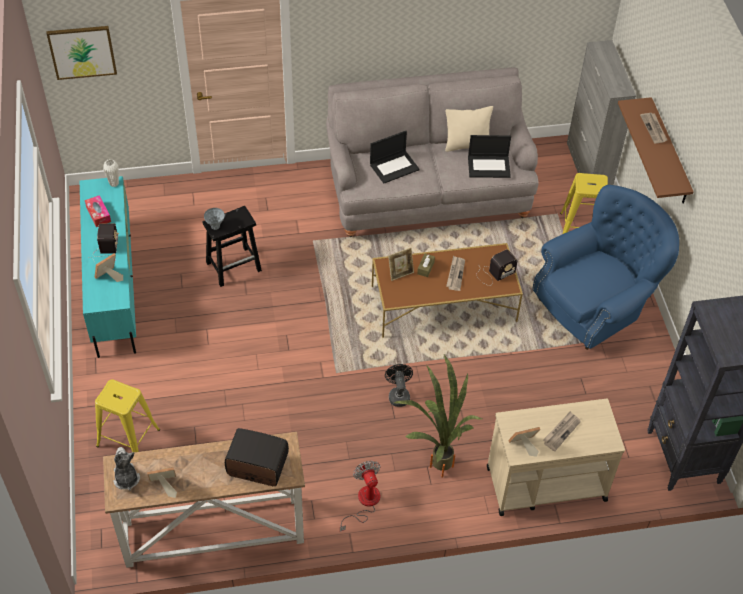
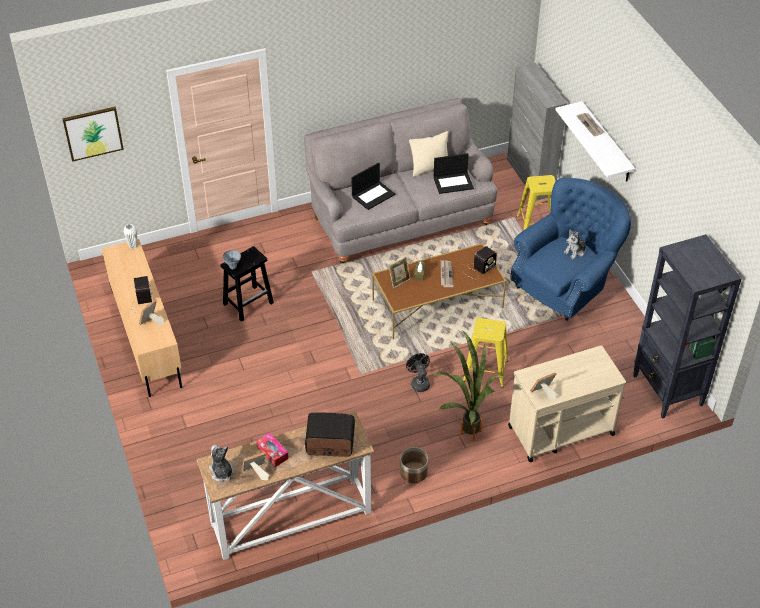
camera: 10 degrees left, 5 degrees down
(98, 214) = (127, 273): tissue box -> tissue box (272, 453)
(114, 284) = (146, 335): turquoise tv stand -> beige tv stand
(128, 438) = (195, 457): yellow stool -> yellow stool (485, 371)
(364, 503) = (413, 472): fan -> planter
(561, 431) = (571, 376): newspaper -> none
(610, 272) = (575, 251): none -> plush toy
(669, 153) = (606, 143): brown shelf -> white shelf

